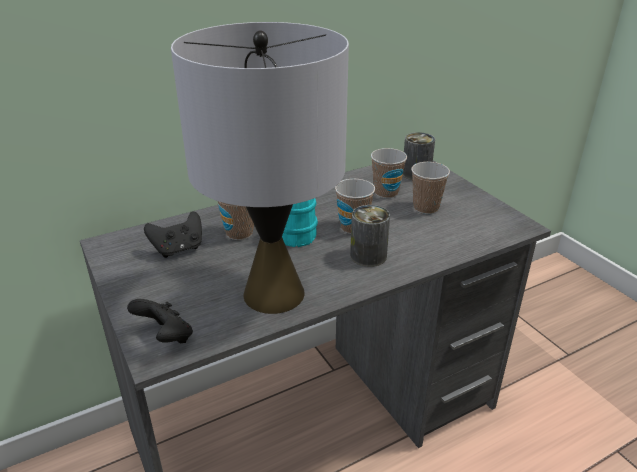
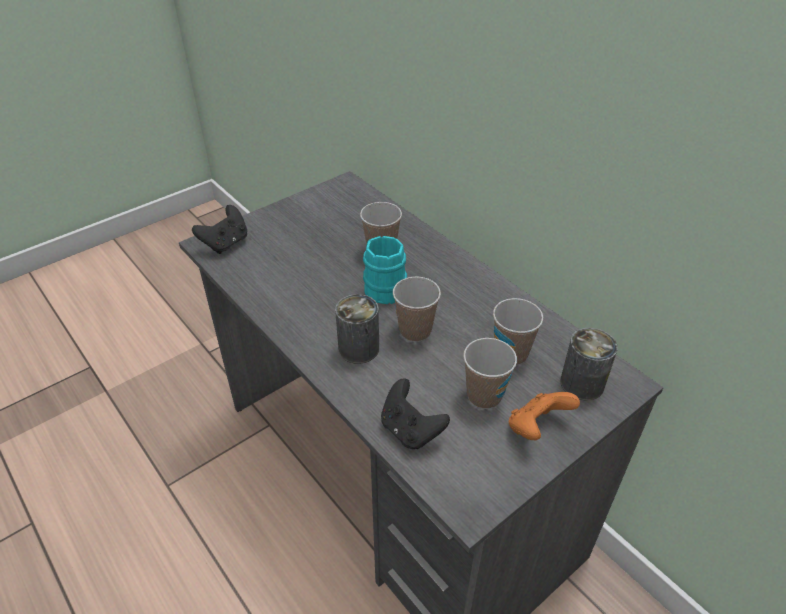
camera: 80 degrees right, 10 degrees up
(178, 249) = (345, 222): black game controller -> black game controller (410, 430)
(273, 294) = (284, 289): grey table lamp -> none
(454, 194) = (536, 428): none -> orange game controller

